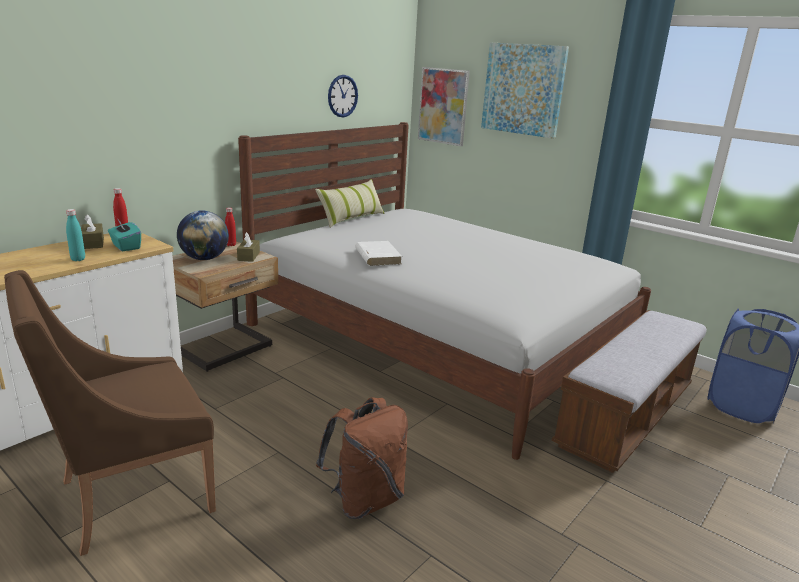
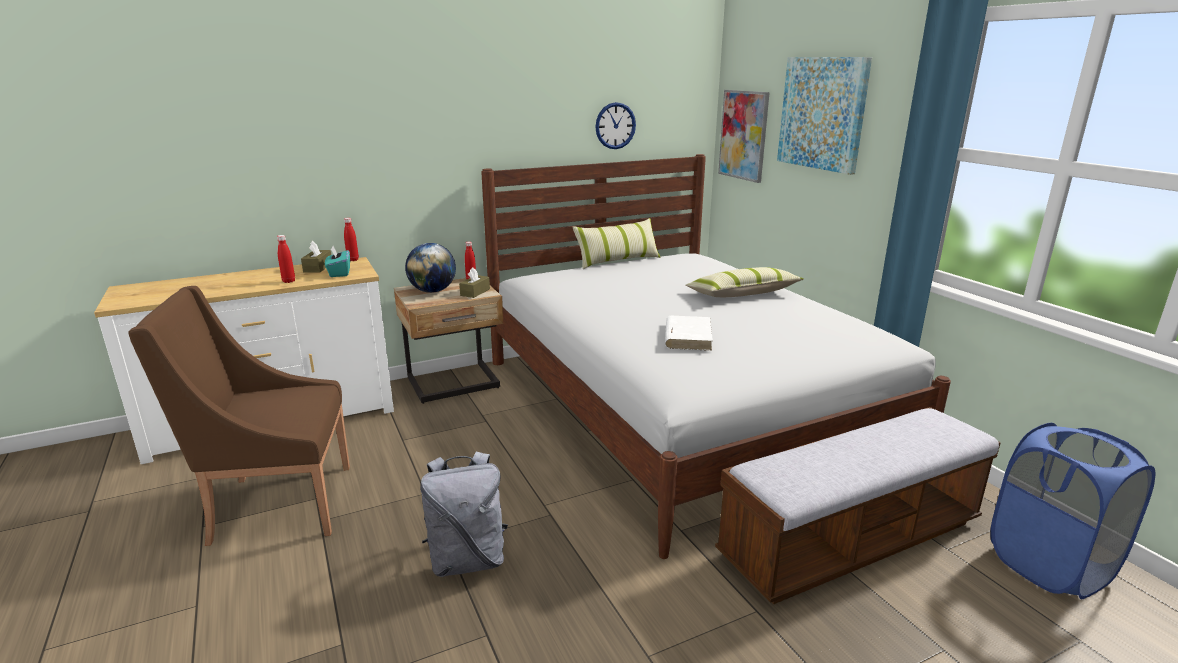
camera: 25 degrees right, 0 degrees up
(78, 259) = (289, 281): turquoise bottle -> red bottle
(365, 499) = (468, 560): brown backpack -> grey backpack
(377, 256) = (595, 303): white book -> white book (688, 336)
(482, 238) = (743, 294): none -> pillow

